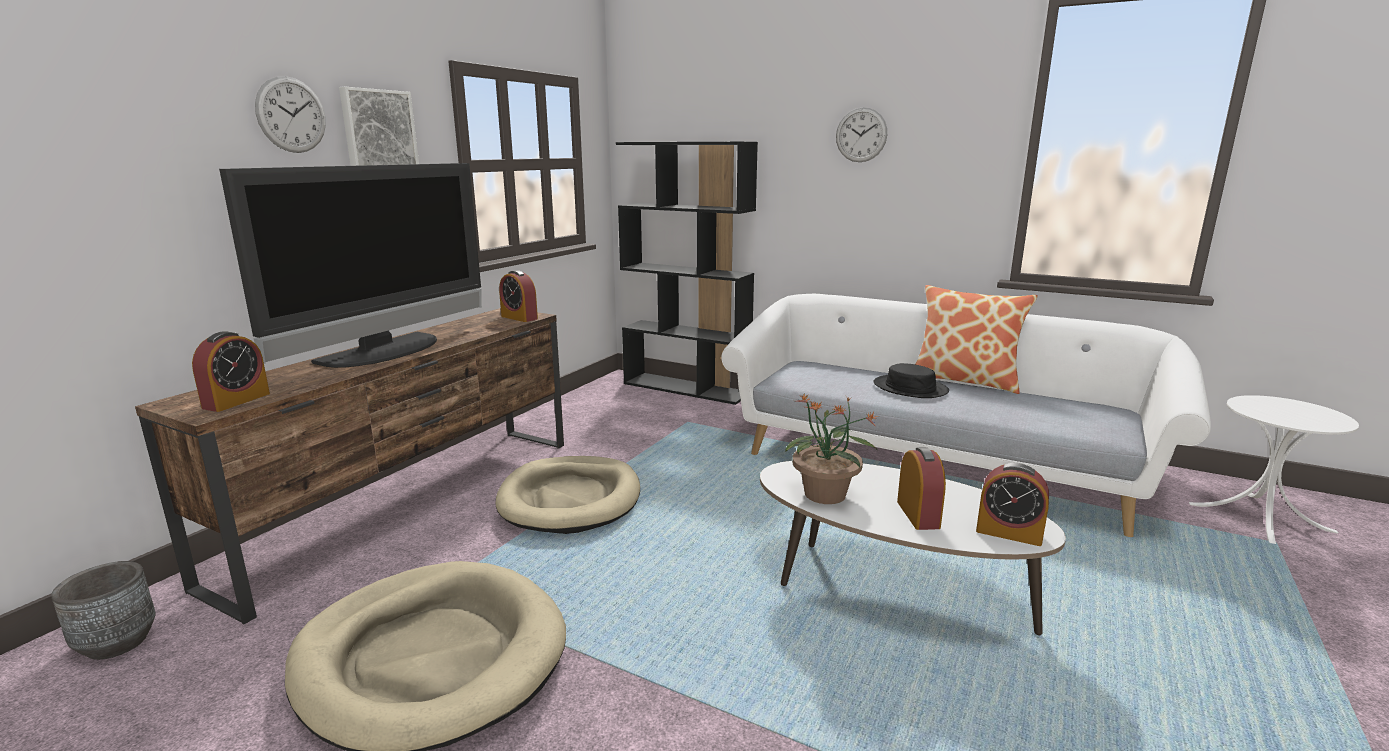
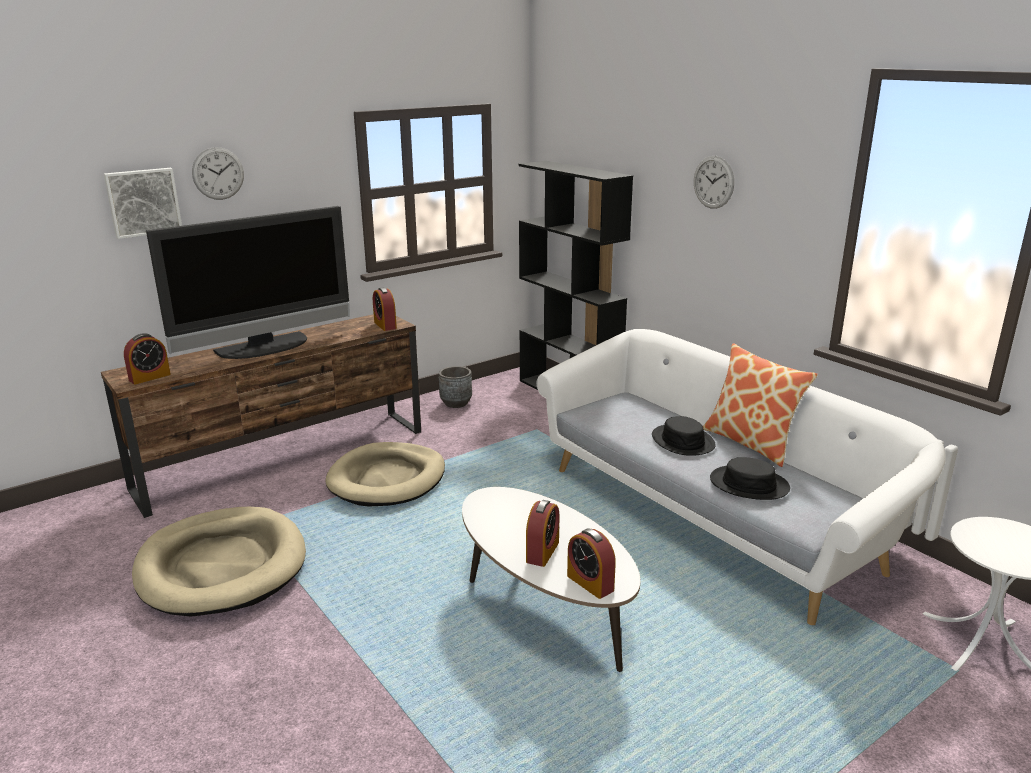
camera: 25 degrees right, 5 degrees up
(117, 643) = (82, 512): grey planter -> grey planter (456, 403)
(378, 129) = (287, 175): picture -> picture (143, 202)
(825, 495) = (495, 520): potted plant -> none
(1018, 411) = (749, 484): none -> black hat

